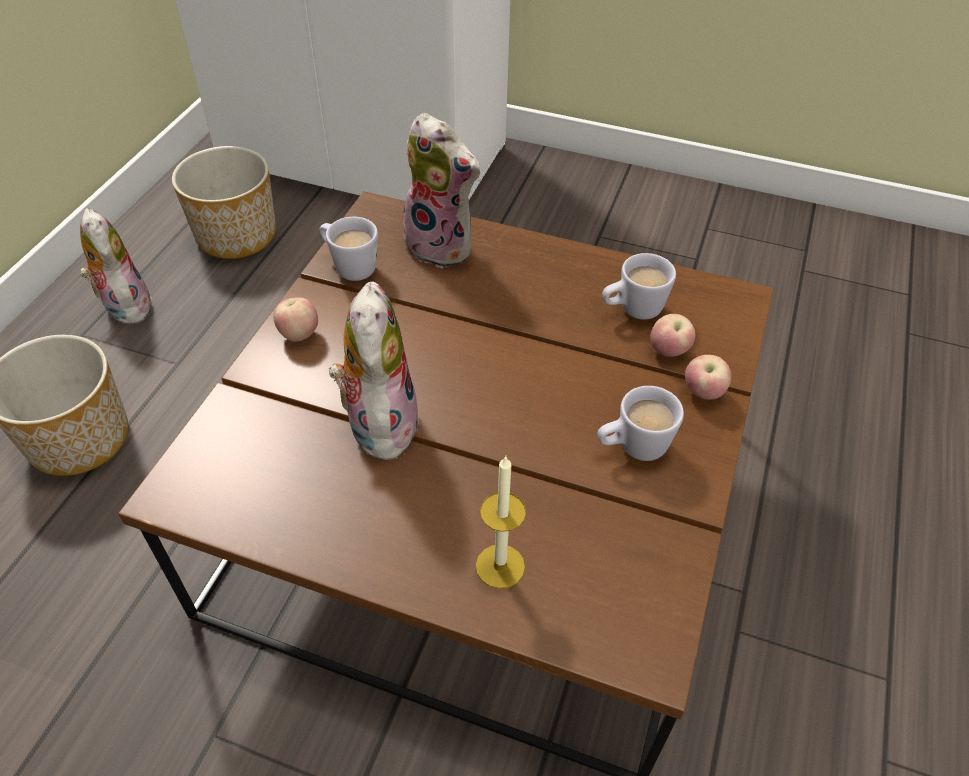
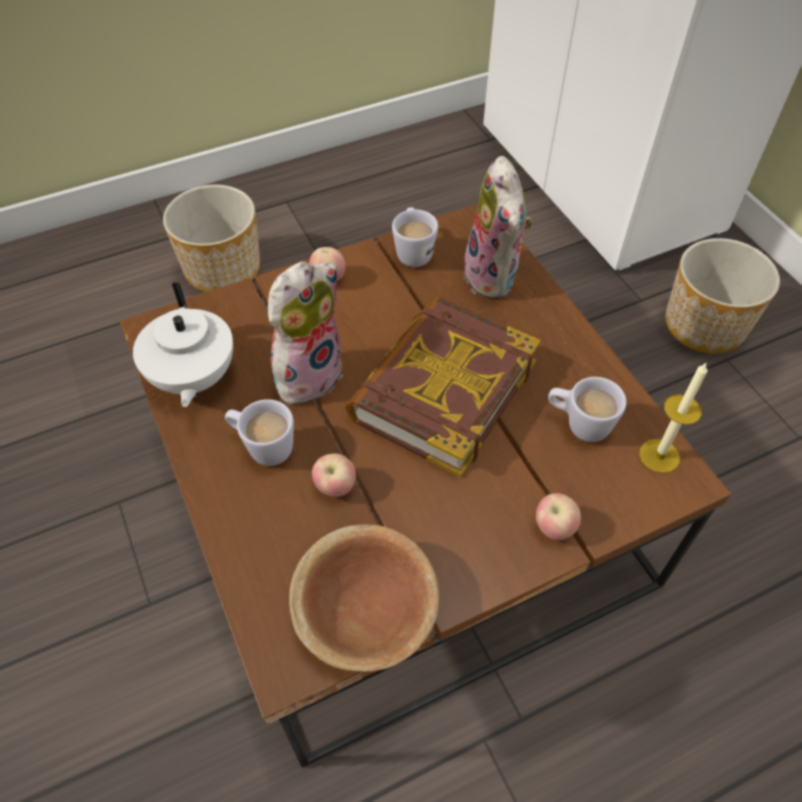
camera: 45 degrees right, 5 degrees up
(124, 305) = (328, 197): plush toy -> none
(237, 235) = (444, 189): planter -> planter (705, 326)
(272, 505) = (193, 378): none -> white teapot
(500, 566) = (268, 525): candle -> candle (659, 456)
(507, 356) = (442, 390): none -> book
(632, 448) = (448, 523): white mug -> white mug (263, 446)
(656, 560) = (366, 611): none -> brown bowl
(668, 351) = (567, 476): apple -> apple (335, 486)

